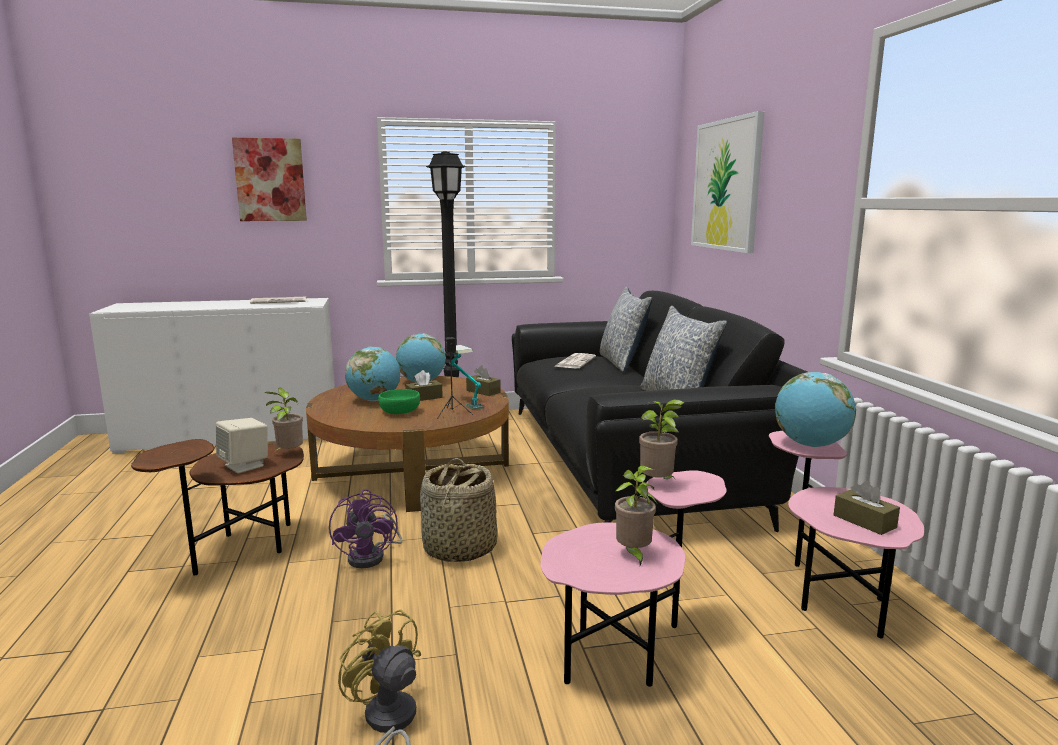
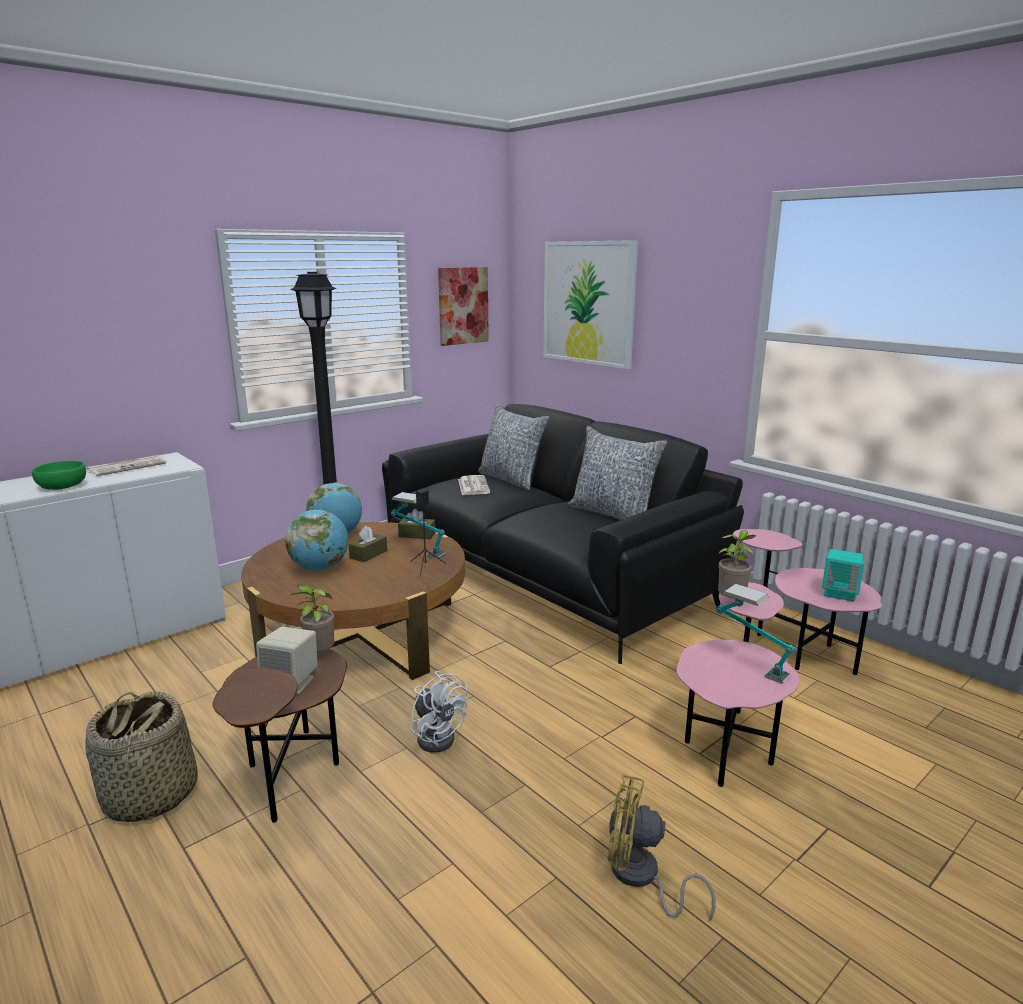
camera: 30 degrees left, 5 degrees up
(270, 180) = (86, 311): picture -> picture (463, 306)
(372, 556) = (437, 736): purple fan -> white fan
(400, 412) = (371, 577): green bowl -> green bowl (63, 487)
(459, 549) = (506, 701): basket -> basket (149, 796)
(633, 555) = (749, 666): potted plant -> table lamp
(811, 445) = (772, 540): globe -> none
(864, 521) = (840, 593): brown tissue box -> turquoise speaker

